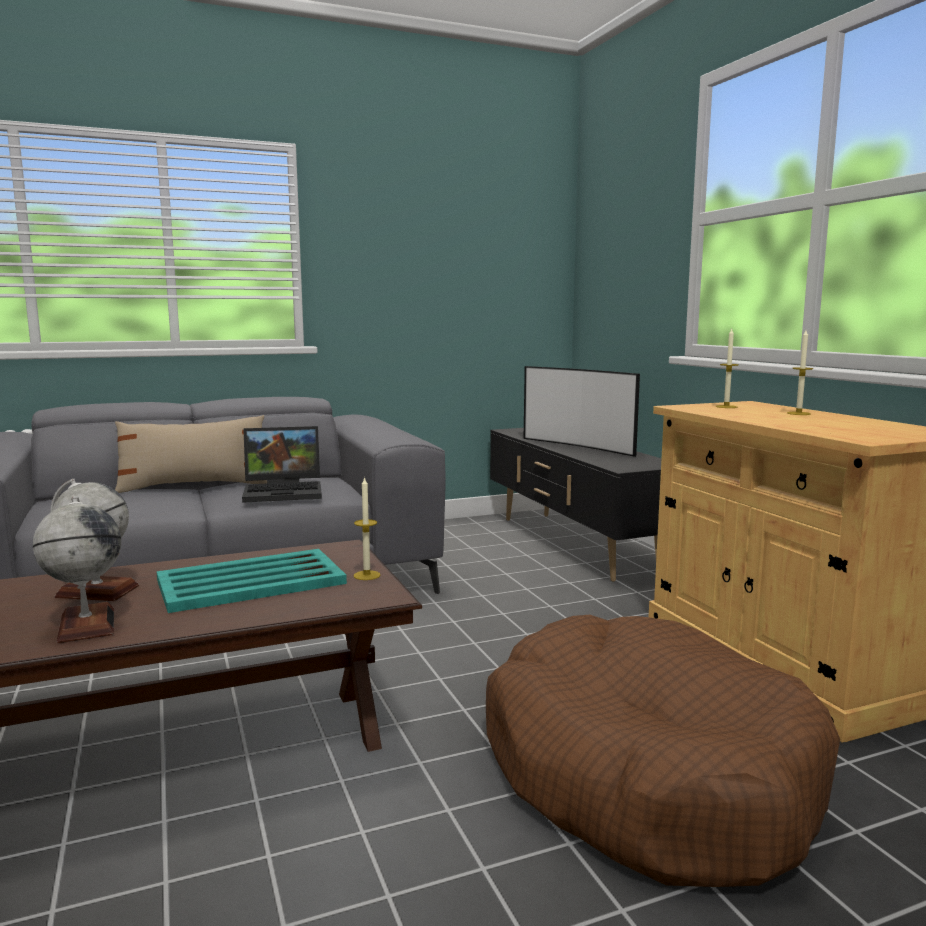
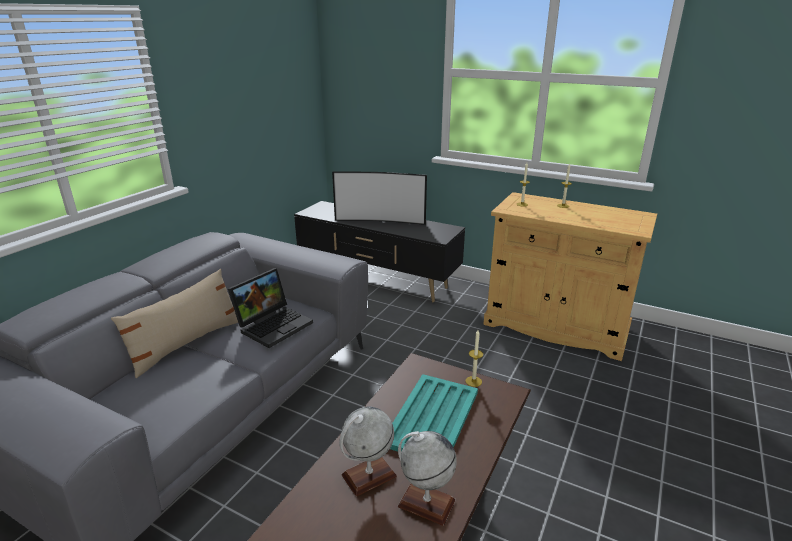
camera: 40 degrees left, 15 degrees up
(645, 774) = (591, 414): brown dog bed -> none

